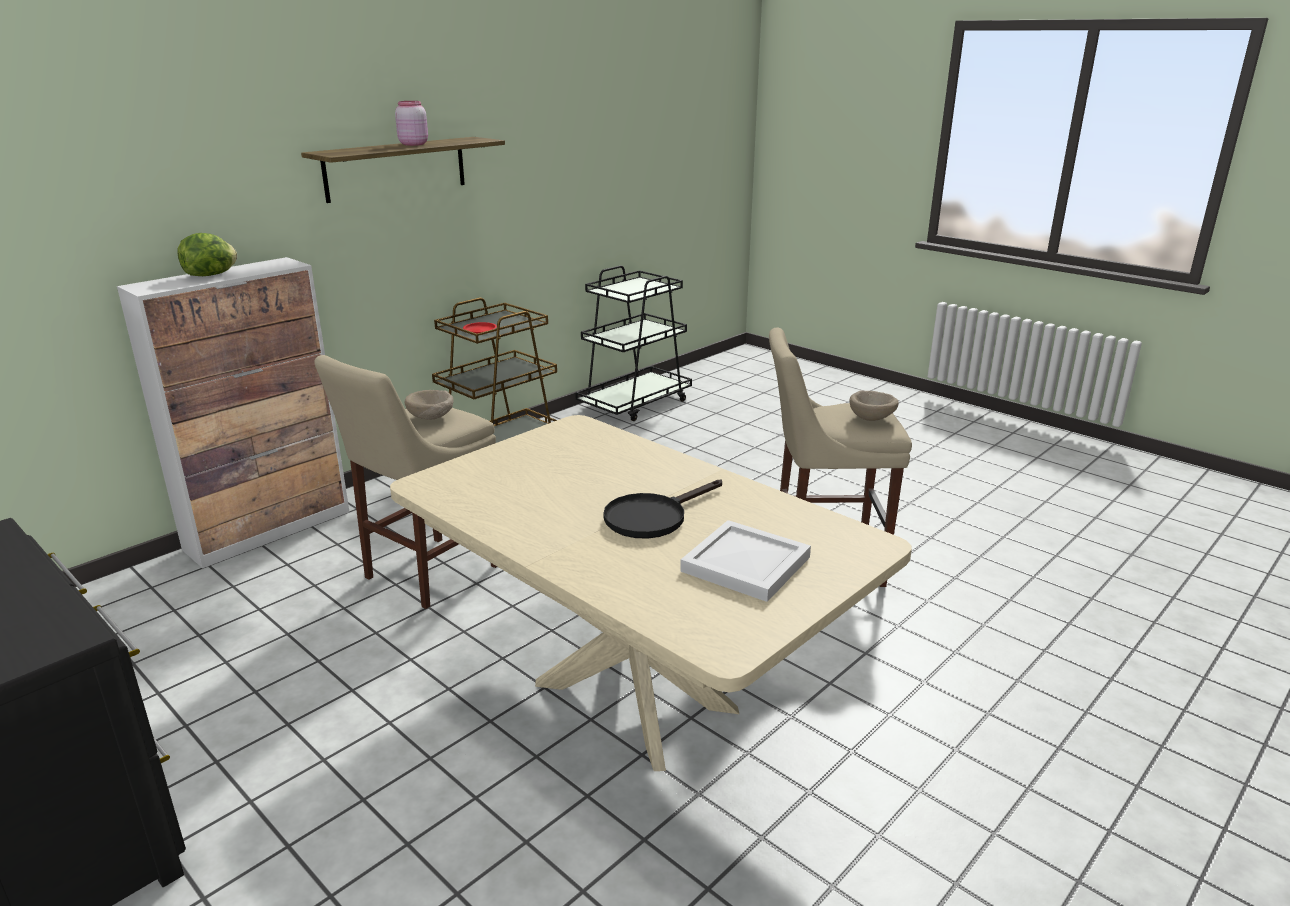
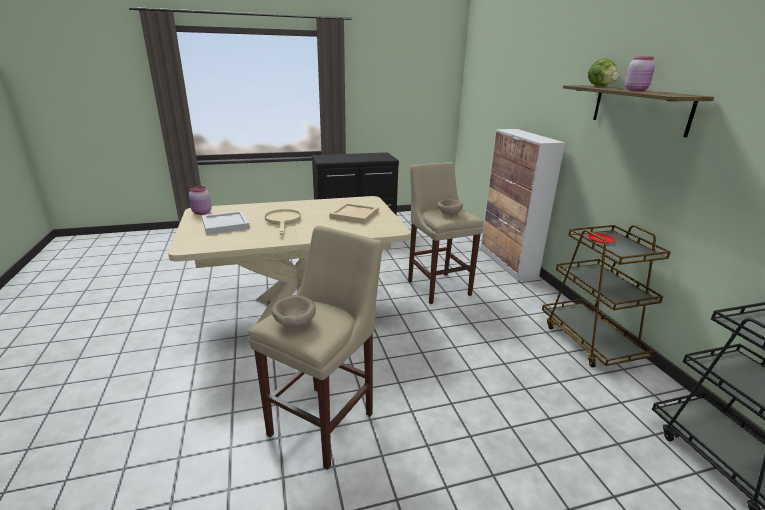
camera: 120 degrees right, 0 degrees up
(211, 275) = (527, 134): lettuce -> lettuce (600, 86)
(541, 470) = (354, 215): none -> beige tray
(653, 517) = (283, 221): black frying pan -> beige frying pan
(731, 632) = (202, 213): none -> pink jar

